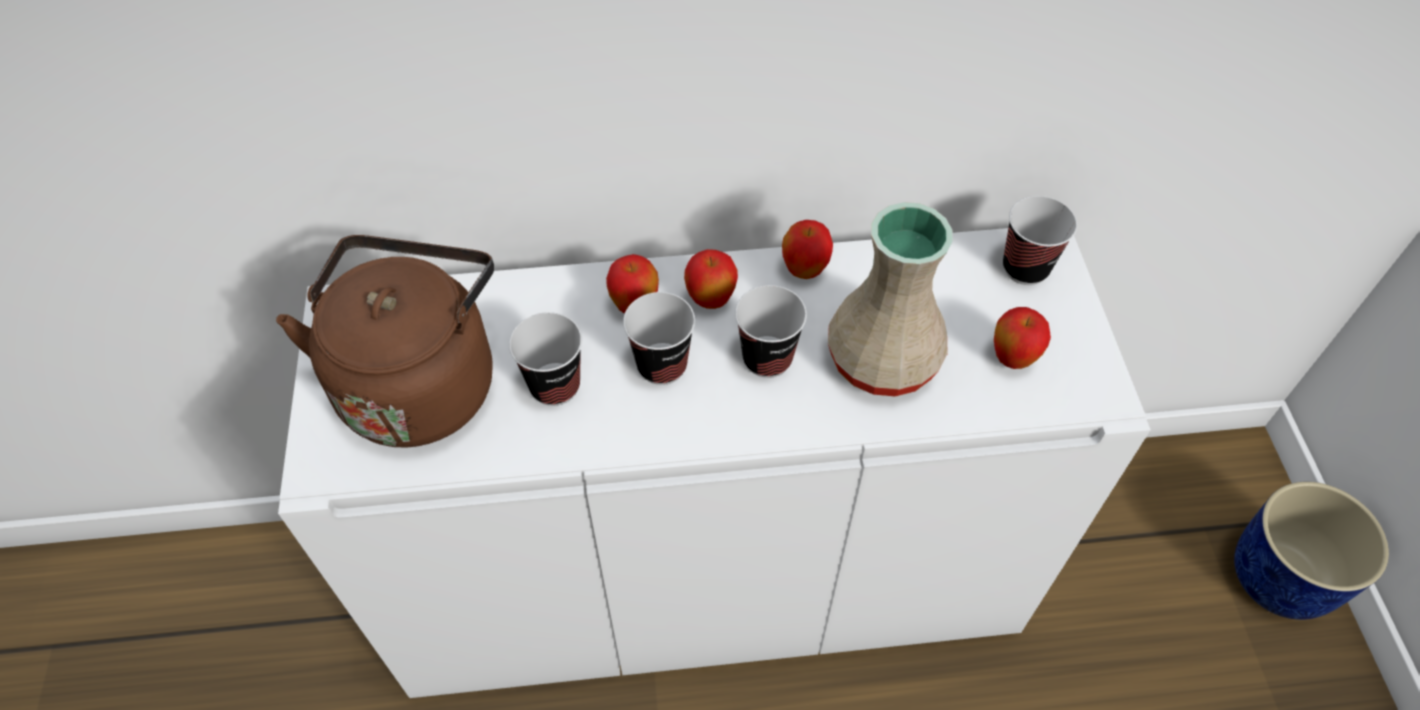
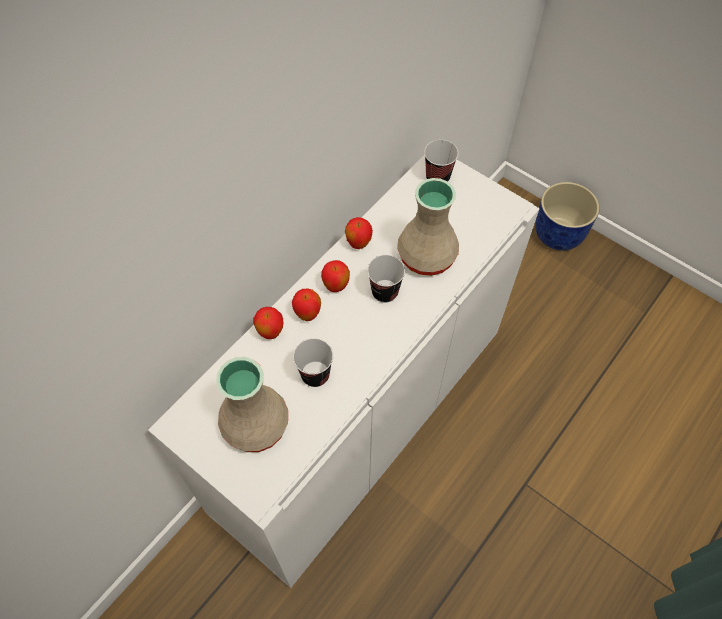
camera: 45 degrees left, 5 degrees up
(420, 381) = (255, 423): brown kettle -> beige vase
(662, 365) = (348, 329): cup -> none
(1012, 358) = (470, 218): apple -> apple (270, 332)

